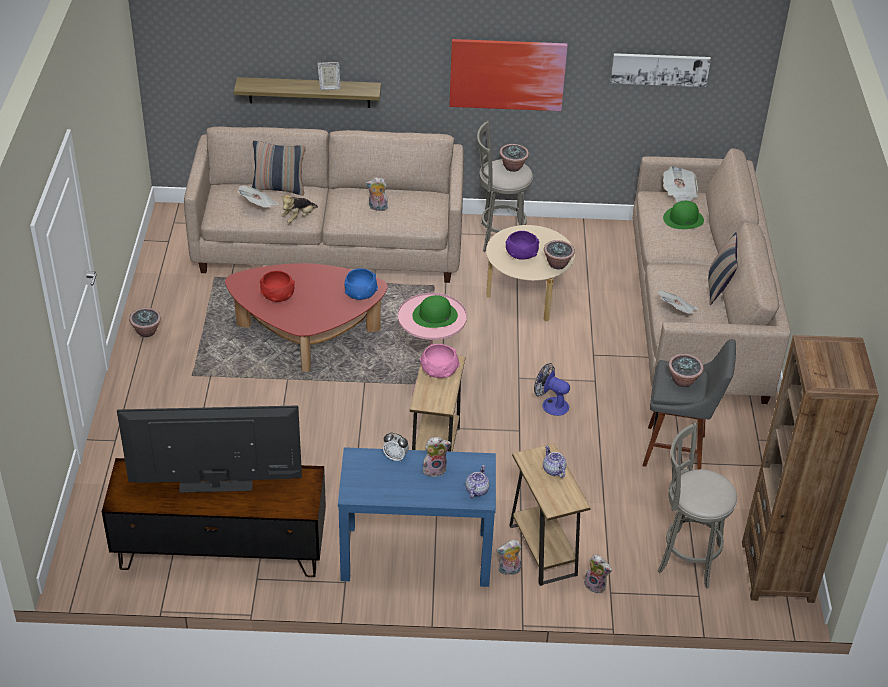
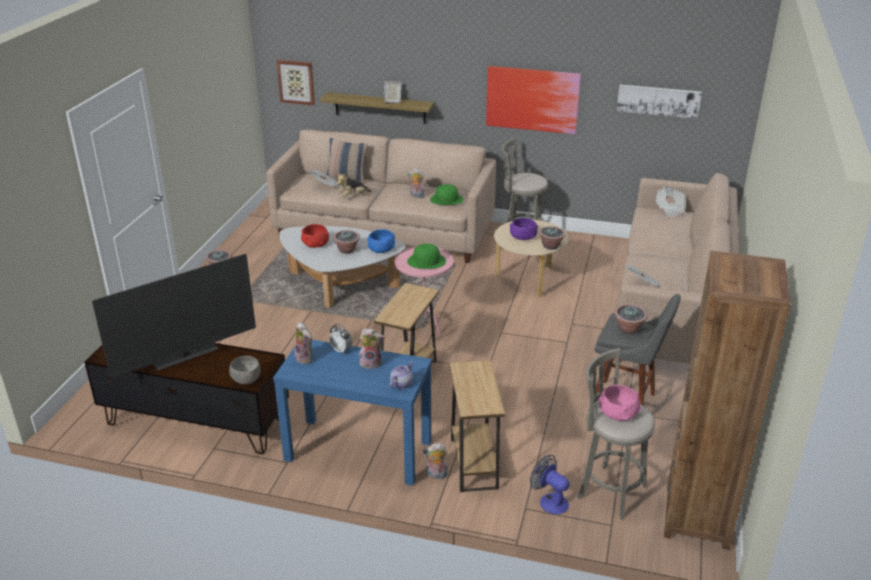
camera: 15 degrees right, 10 degrees down
(194, 66) = (296, 82): none -> picture
(216, 487) = (186, 357): television -> television turned 135 degrees clockwise
(298, 507) = (246, 380): none -> grey bowl
(307, 337) = (340, 285): red coffee table -> white coffee table
(439, 369) = (412, 296): pink bowl -> pink bowl (618, 412)
(513, 167) = (532, 177): potted plant -> potted plant (347, 250)
(550, 404) = (522, 354): fan -> fan (549, 501)
(553, 470) = (481, 380): teapot -> none
(596, 585) = (514, 500): plush toy -> plush toy (306, 358)
(683, 219) = (668, 225): green hat -> green hat (446, 199)
(718, 288) = (685, 273): pillow -> none

